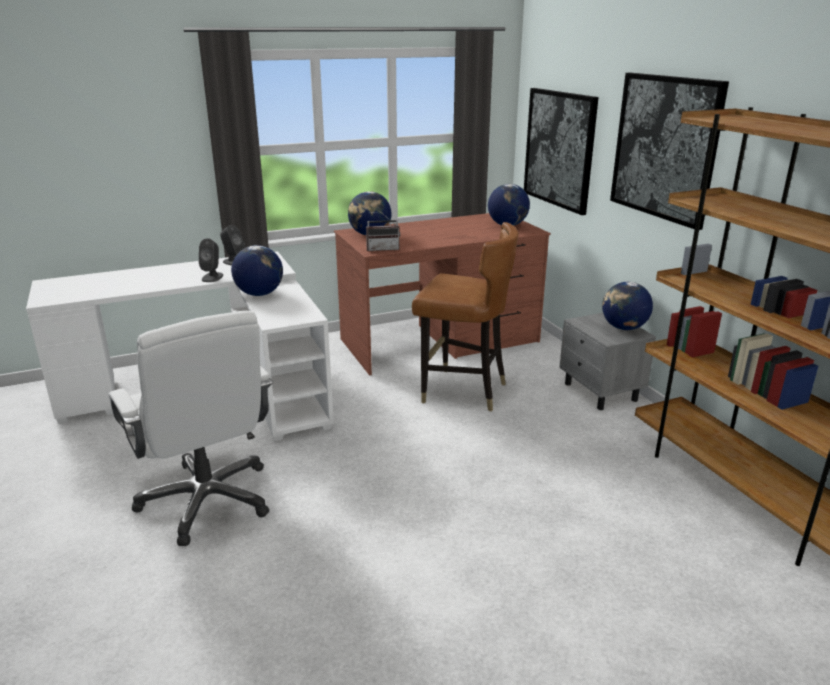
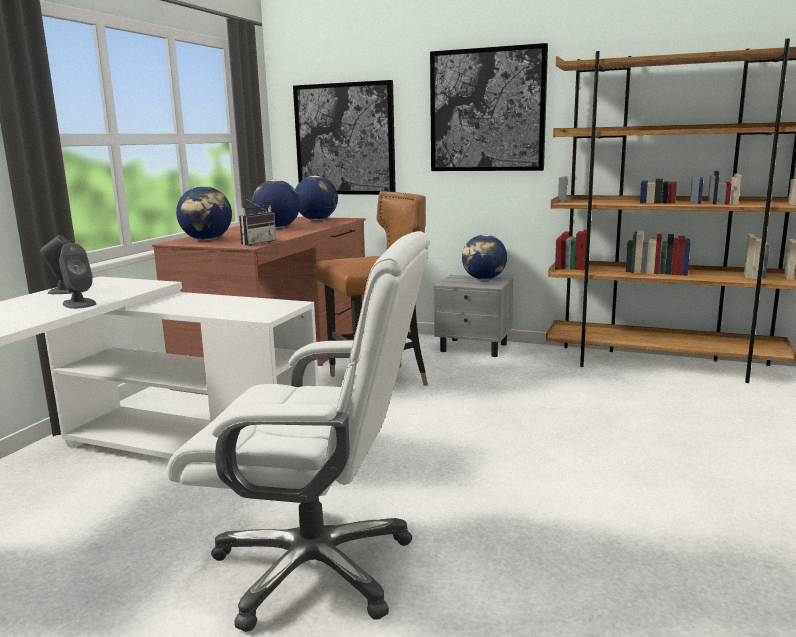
camera: 45 degrees left, 10 degrees down
(259, 294) = (172, 307): globe -> globe (277, 227)

